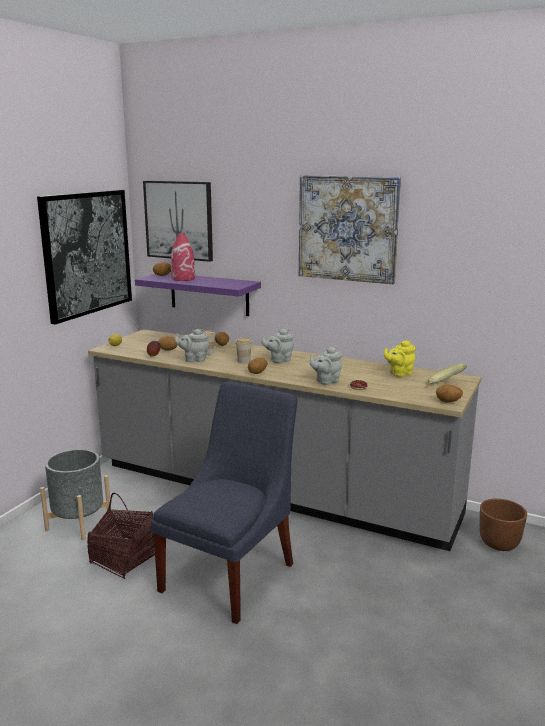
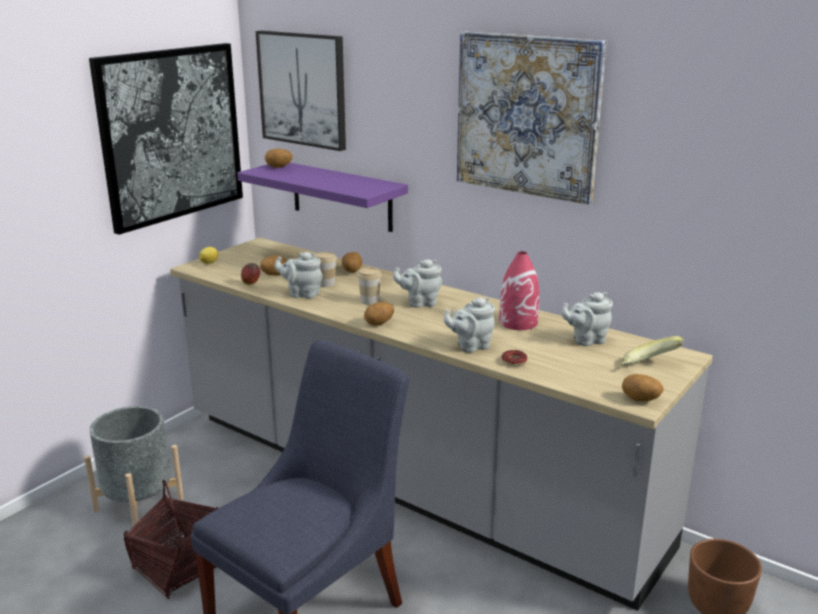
camera: 10 degrees right, 5 degrees up
(183, 278) = (303, 174): red vase -> red vase (518, 322)
(399, 373) = (586, 340): yellow teapot -> grey teapot

